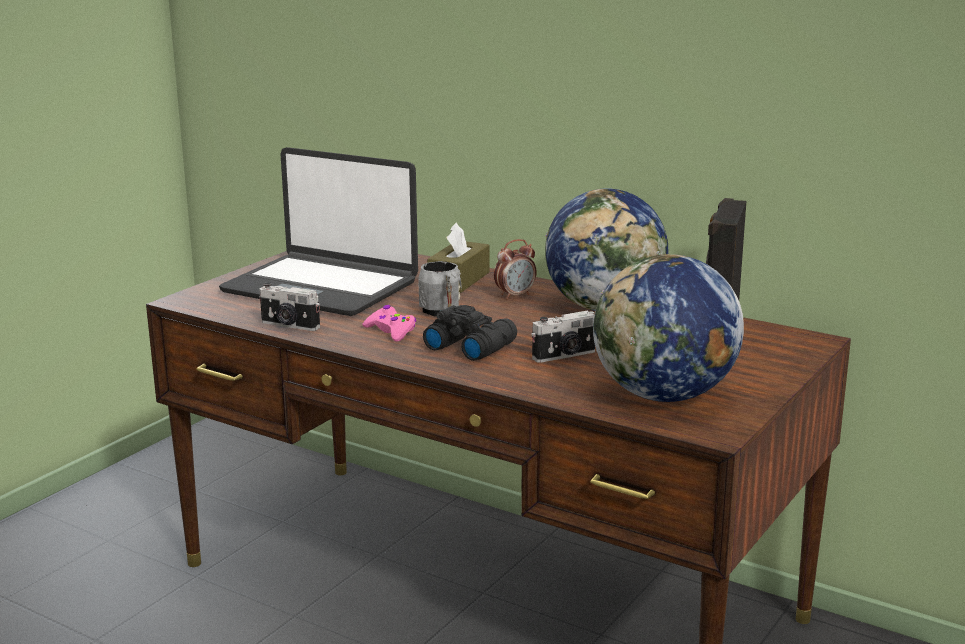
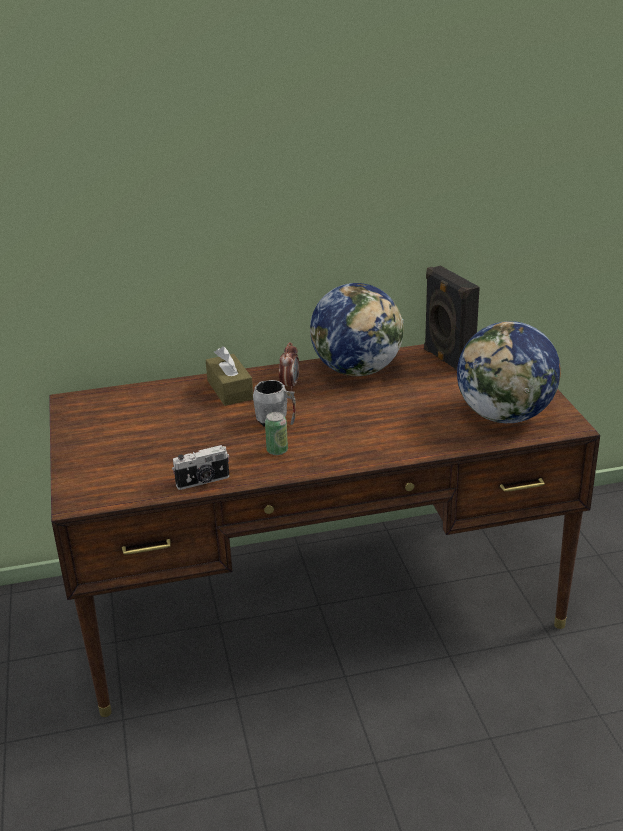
camera: 45 degrees left, 10 degrees up
(321, 287) = (152, 440): laptop -> none
(391, 331) = (277, 451): pink game controller -> can
(470, 345) = (345, 436): black binoculars -> none
(565, 356) = (408, 416): camera -> none

